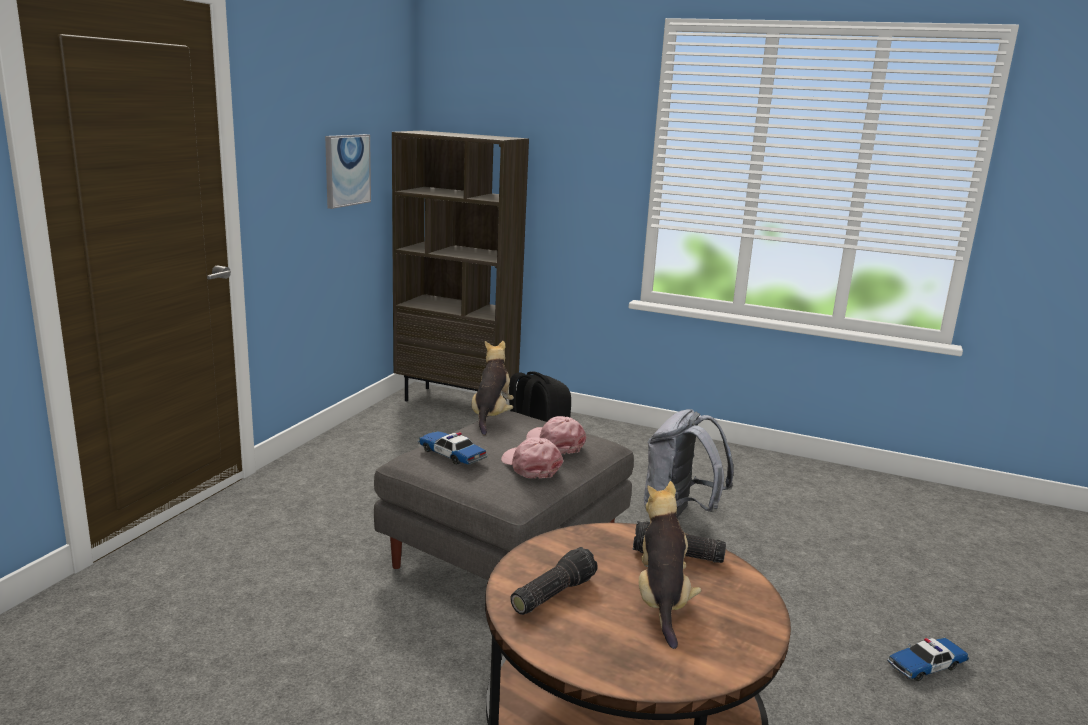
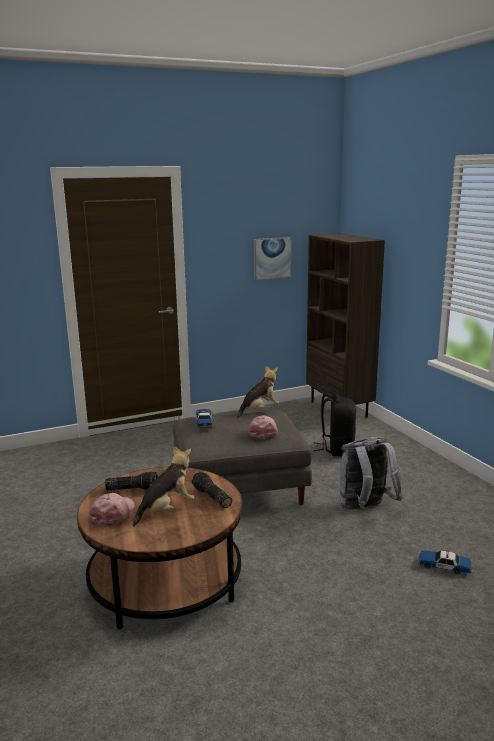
camera: 45 degrees right, 0 degrees up
(531, 465) = (228, 437): pink cap -> pink cap (113, 513)
(926, 666) = (372, 643): toy car -> toy car (444, 566)

